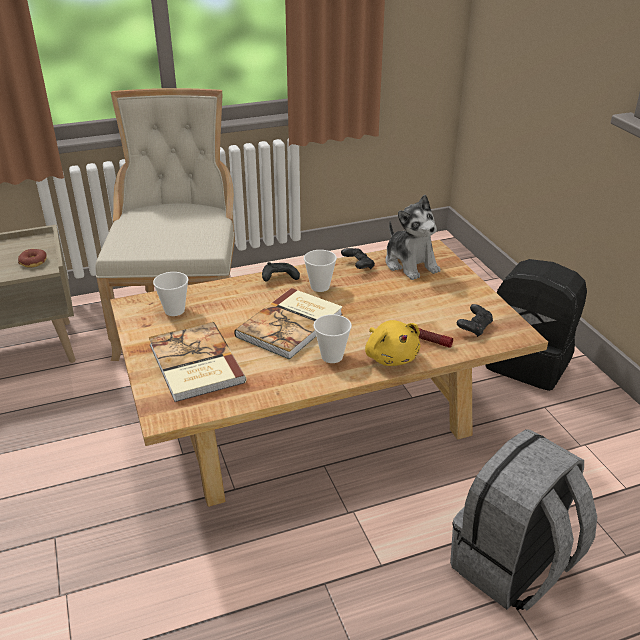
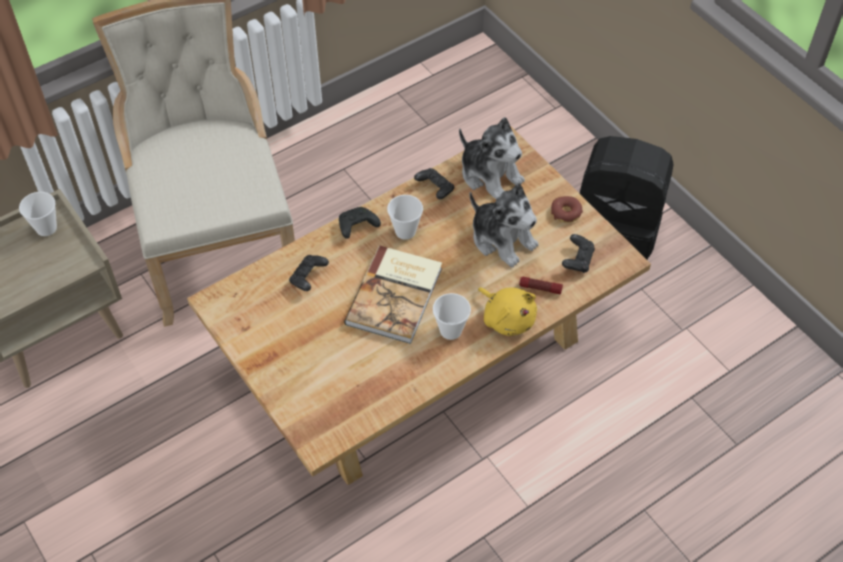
camera: 15 degrees left, 20 degrees up
(33, 262) = (65, 255): donut -> donut (566, 212)
(174, 310) = (265, 300): cup -> cup (46, 228)
(194, 364) = (319, 372): book -> none
(219, 302) = (308, 278): none -> black game controller
(406, 304) = (502, 239): none -> plush toy
(513, 567) = (642, 480): grey backpack -> none

